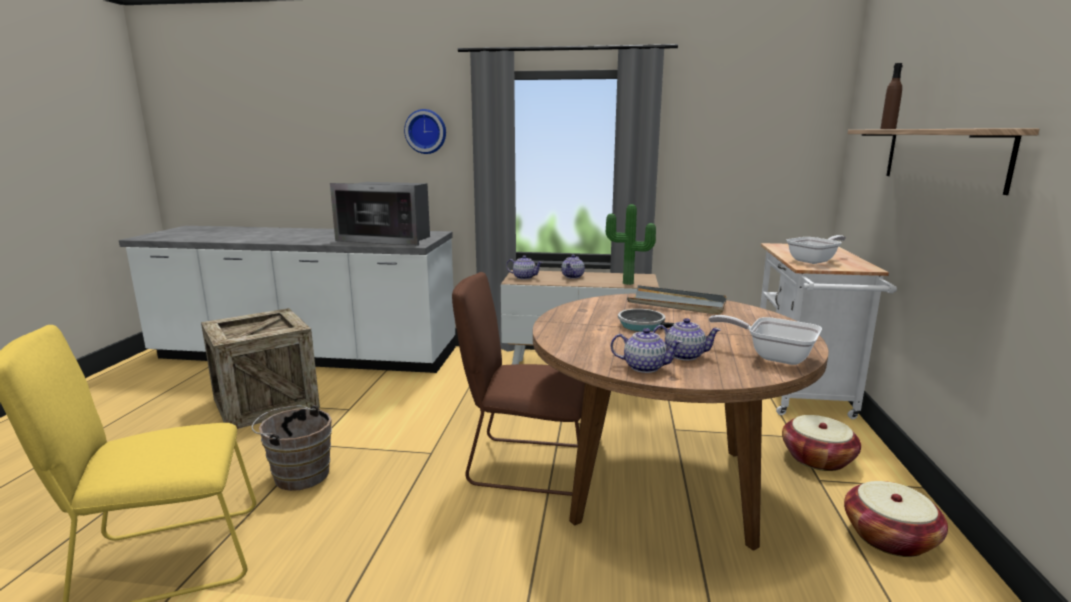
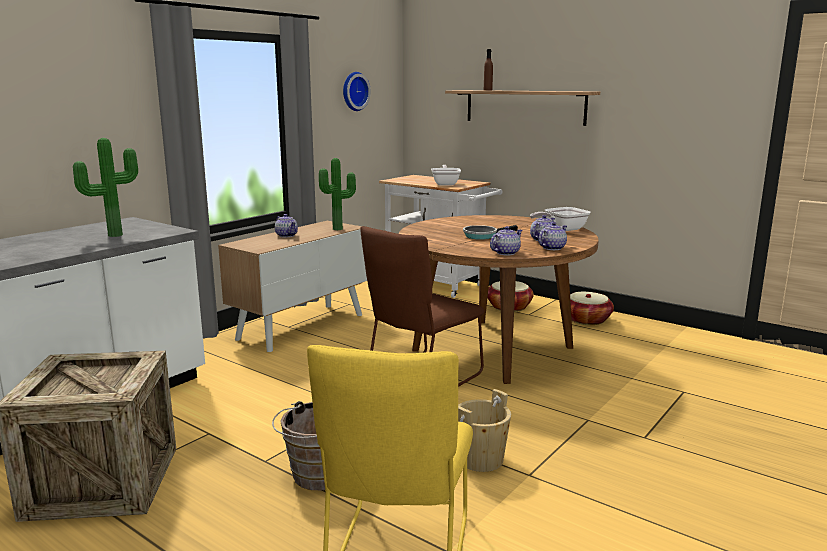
camera: 60 degrees left, 0 degrees up
(365, 557) = (480, 459): none -> beige bucket
(388, 239) = (114, 235): microwave -> potted plant
(426, 131) = (89, 96): wall clock -> wall clock (354, 91)
(524, 277) = (256, 245): teapot -> teapot (505, 253)
(677, 304) = (448, 223): grey tray -> none

